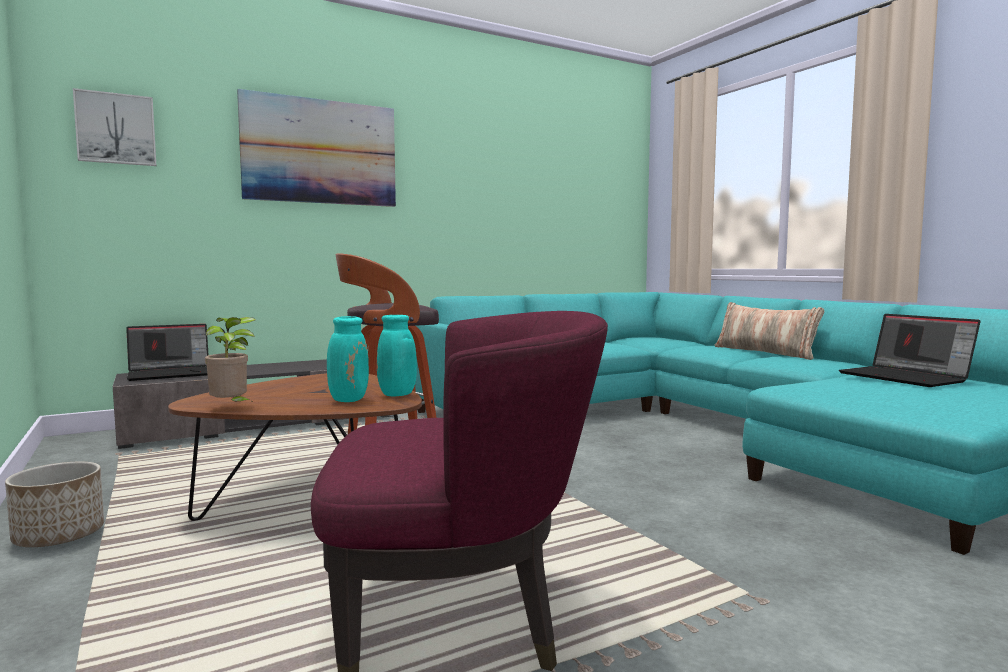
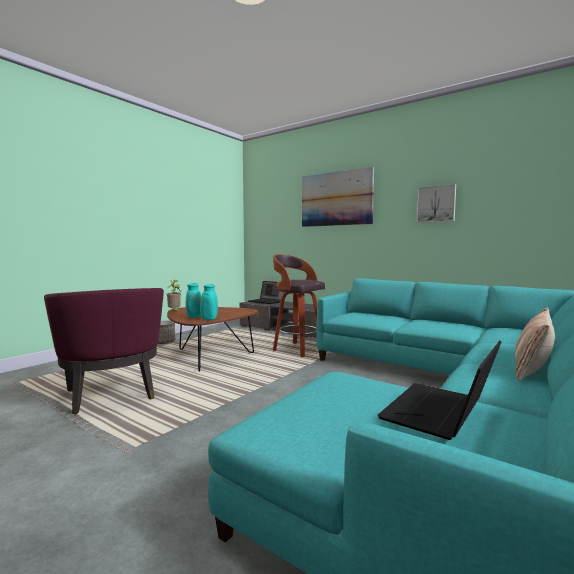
camera: 65 degrees right, 0 degrees up
(116, 129) = (266, 203): picture -> picture (436, 204)

